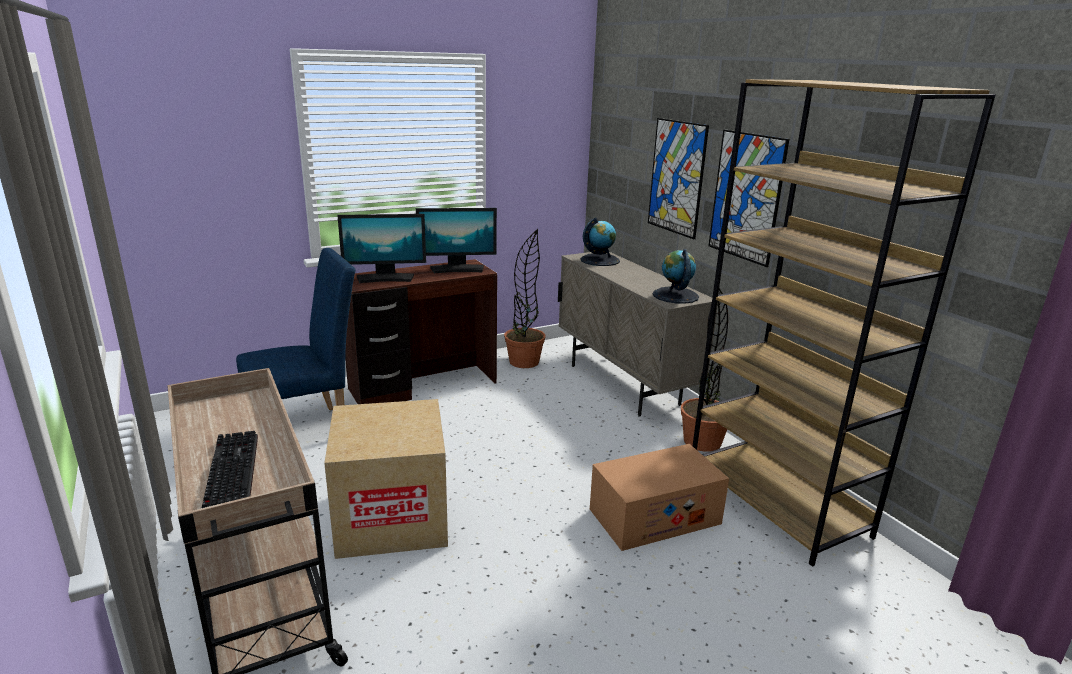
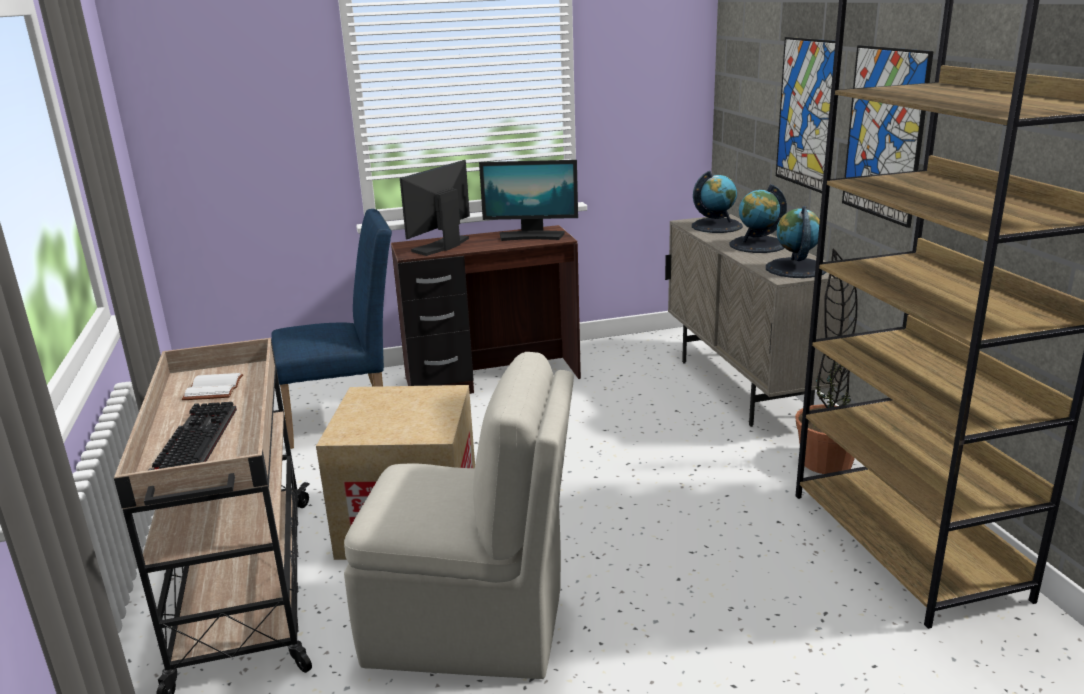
camera: 15 degrees right, 0 degrees up
(224, 418) = (212, 388): none -> white book
(385, 278) = (442, 246): monitor -> monitor turned 120 degrees clockwise
(474, 605) = (472, 626): none -> beige chair
(524, 362) = (623, 355): potted plant -> none
(638, 276) = (757, 245): none -> globe
(654, 516) = (729, 547): cardboard box -> none

